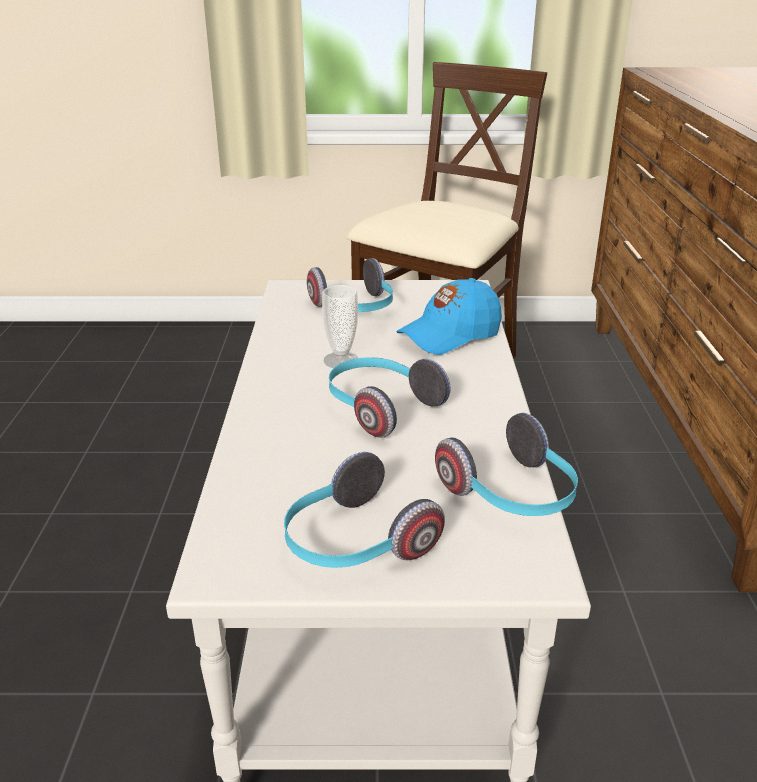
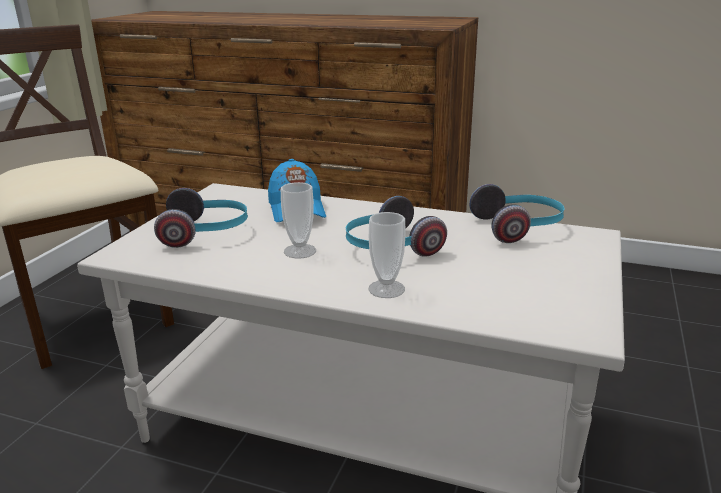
camera: 70 degrees left, 5 degrees down
(276, 422) = (386, 289): none -> cup
(354, 543) = (561, 280): headphones -> none

